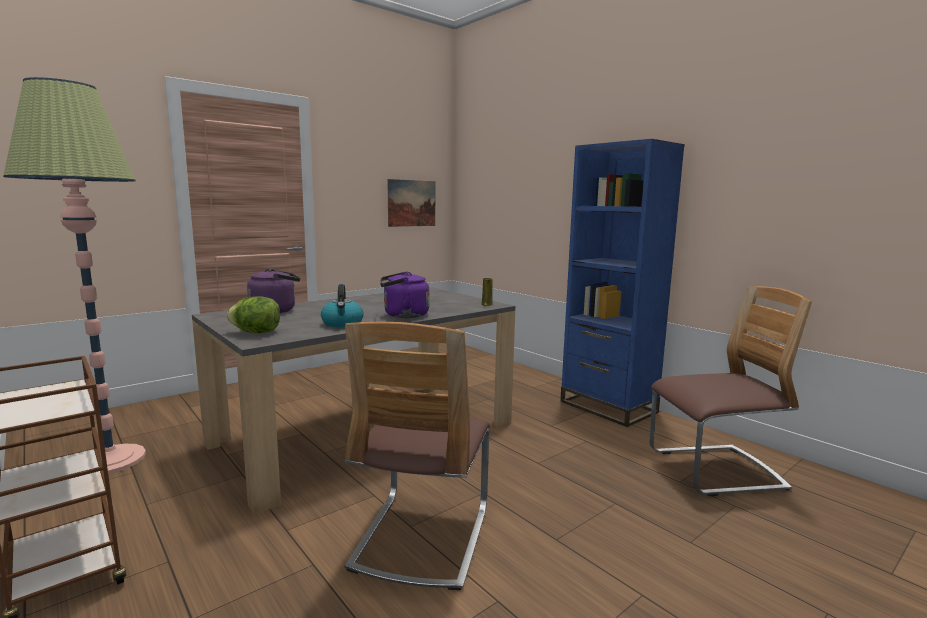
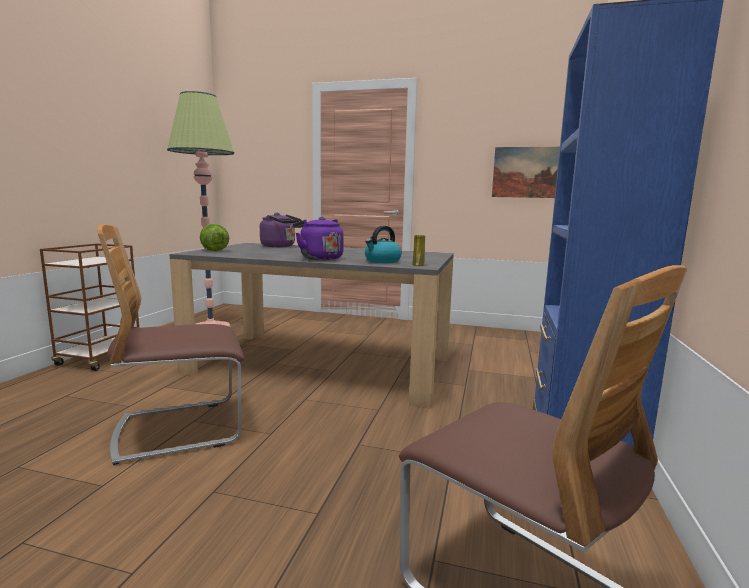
camera: 55 degrees right, 0 degrees up
(342, 324) = (265, 255): kettle -> kettle (382, 261)

